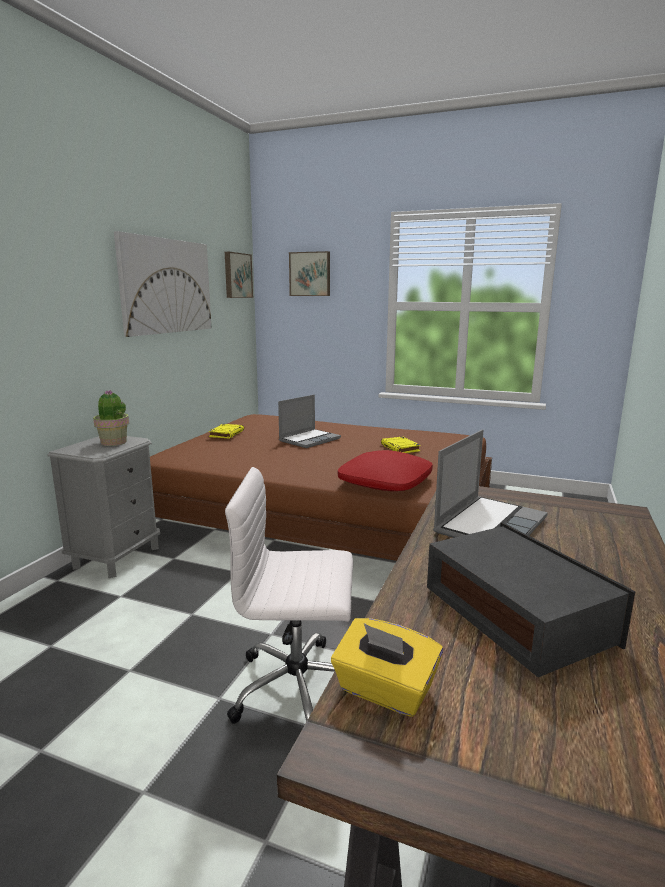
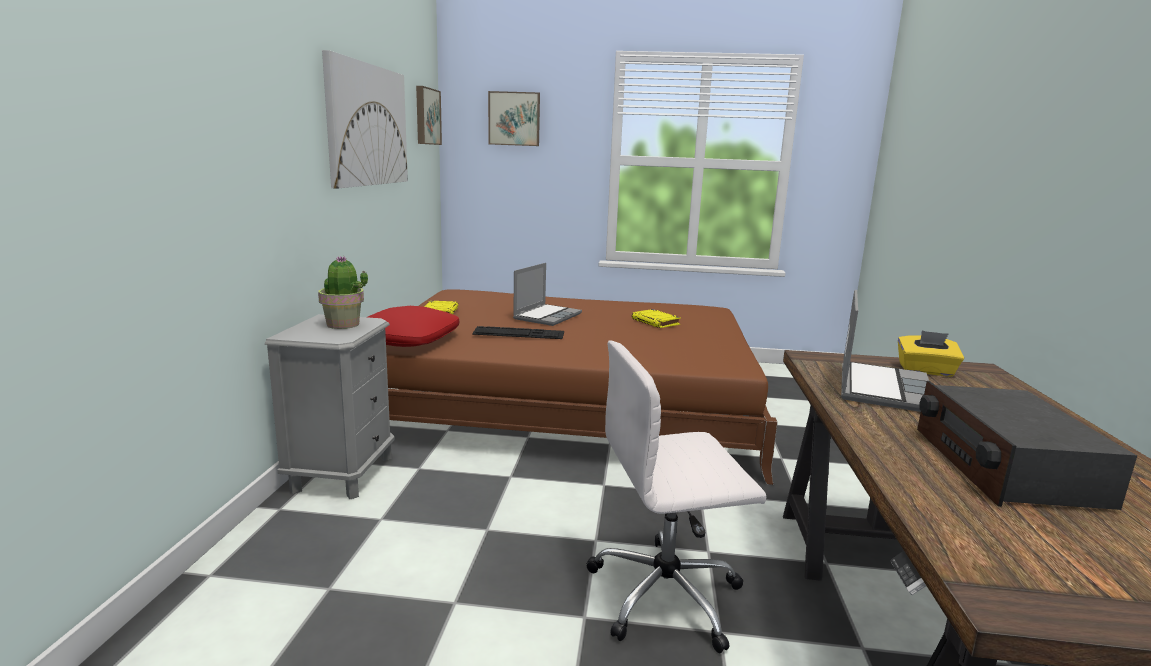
camera: 15 degrees left, 0 degrees up
(272, 453) = (518, 333): none -> keyboard
(384, 690) = (977, 545): yellow tissue box -> yellow tissue box (926, 371)
(385, 482) = (673, 358): red pillow -> red pillow (407, 339)
(517, 615) = (1004, 466): radio -> radio turned 135 degrees counterclockwise

